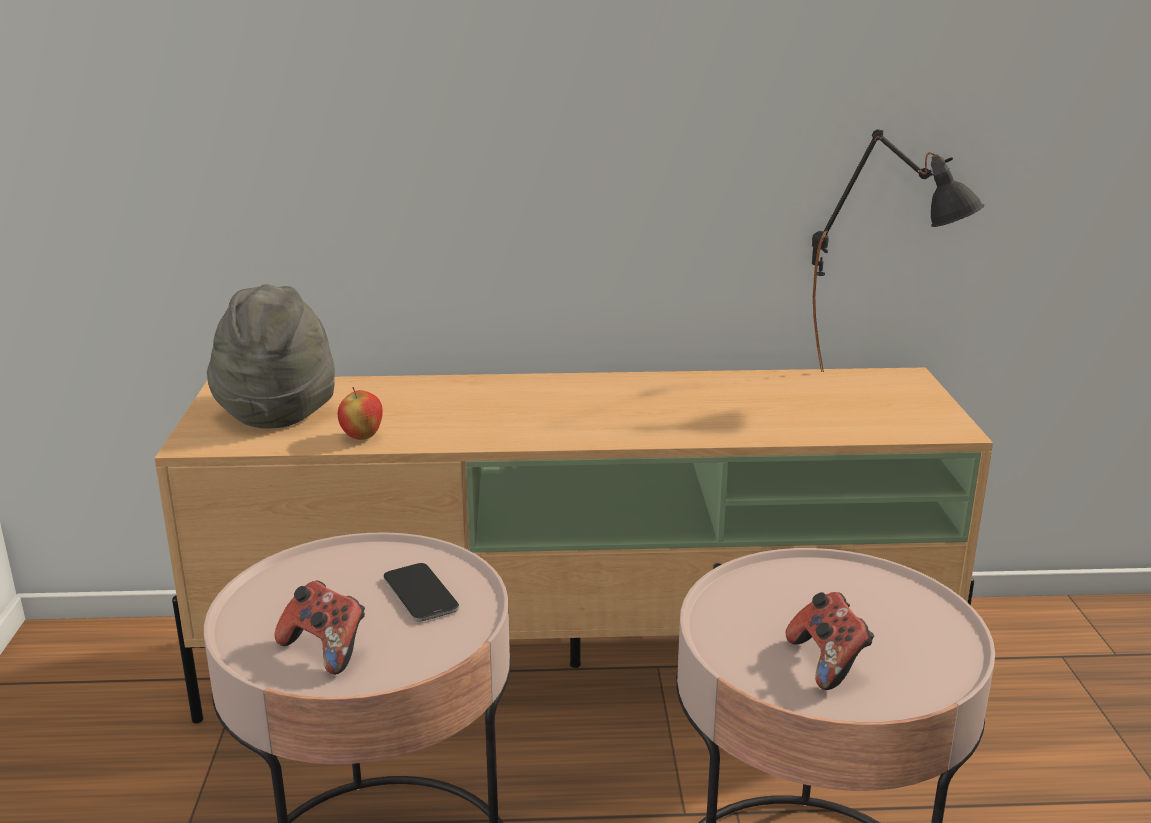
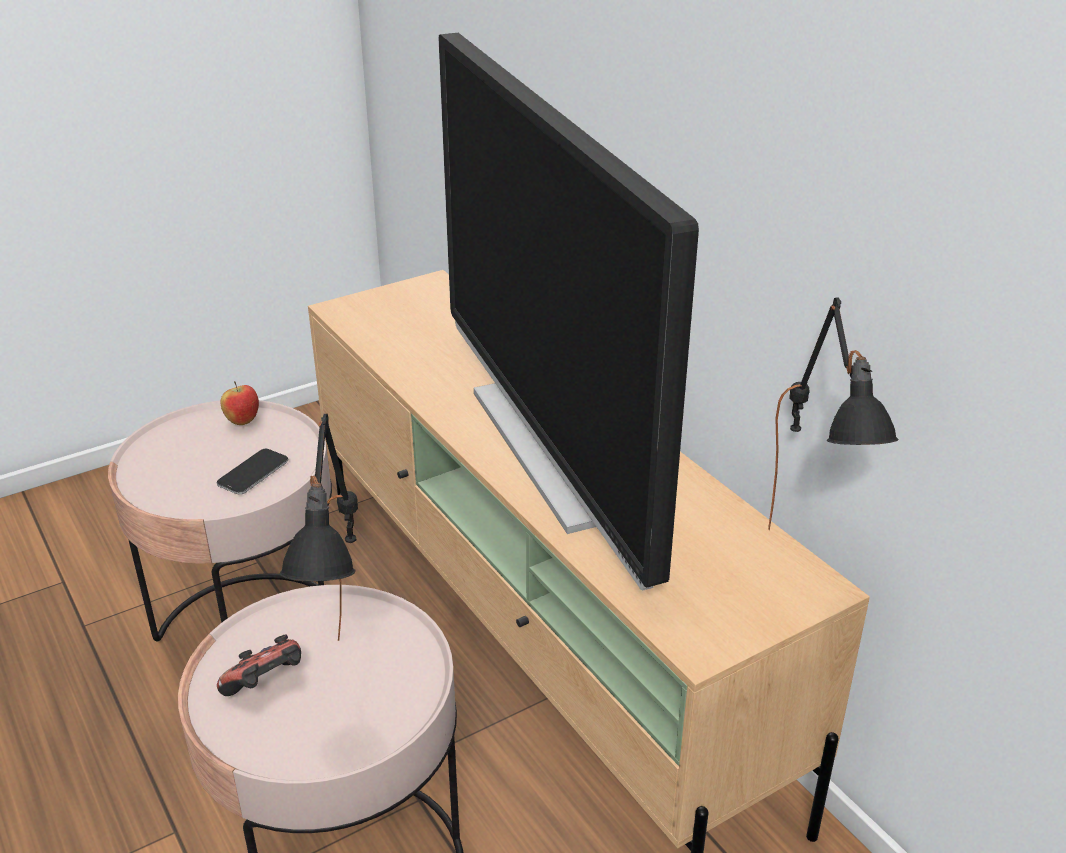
camera: 60 degrees right, 10 degrees up
(277, 409) = (415, 312): grey hat -> none
(325, 649) = (168, 465): game controller -> none
(362, 437) = (398, 358): apple -> apple (243, 421)
(627, 411) = (554, 449): none -> television
(860, 614) = (351, 687): none -> black table lamp

